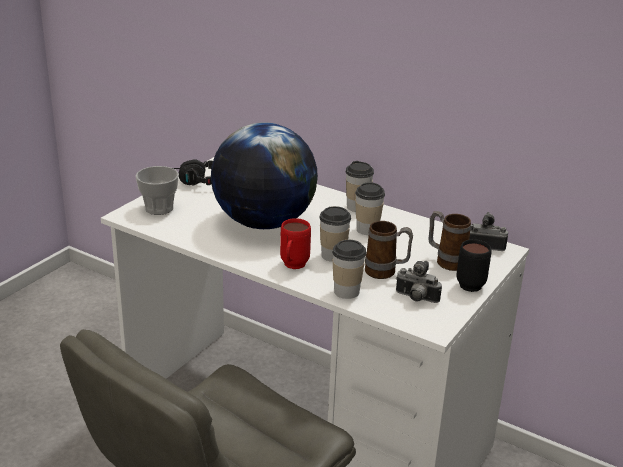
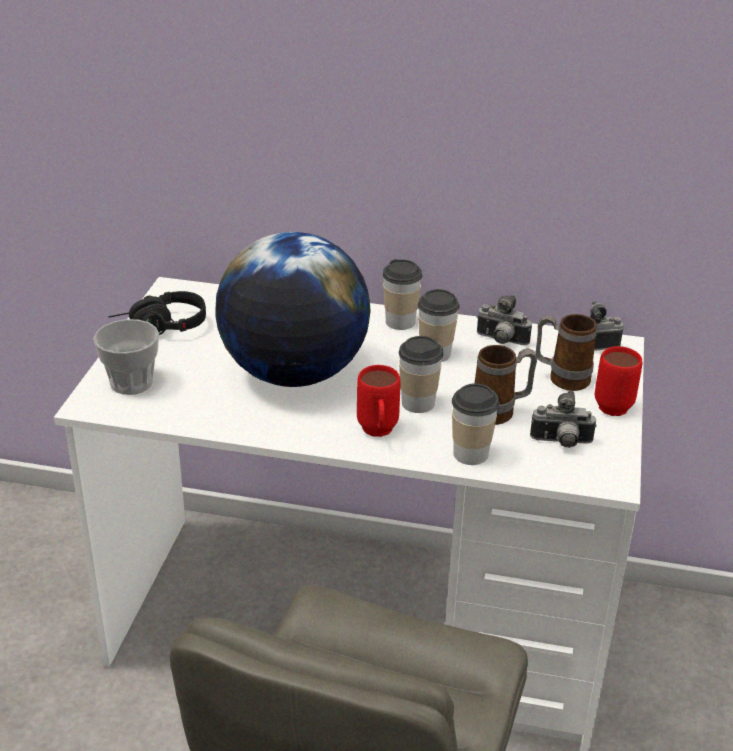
camera: 20 degrees left, 5 degrees up
(419, 231) = (500, 341): none -> camera
(472, 283) = (613, 403): black mug -> red mug

